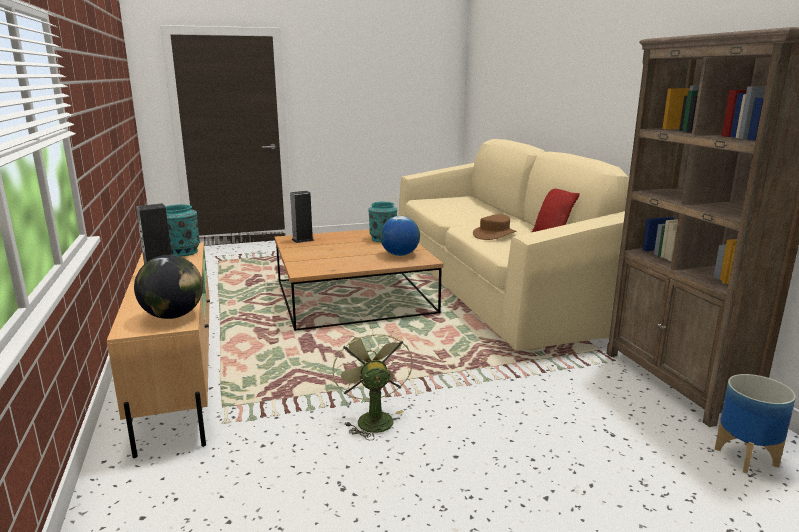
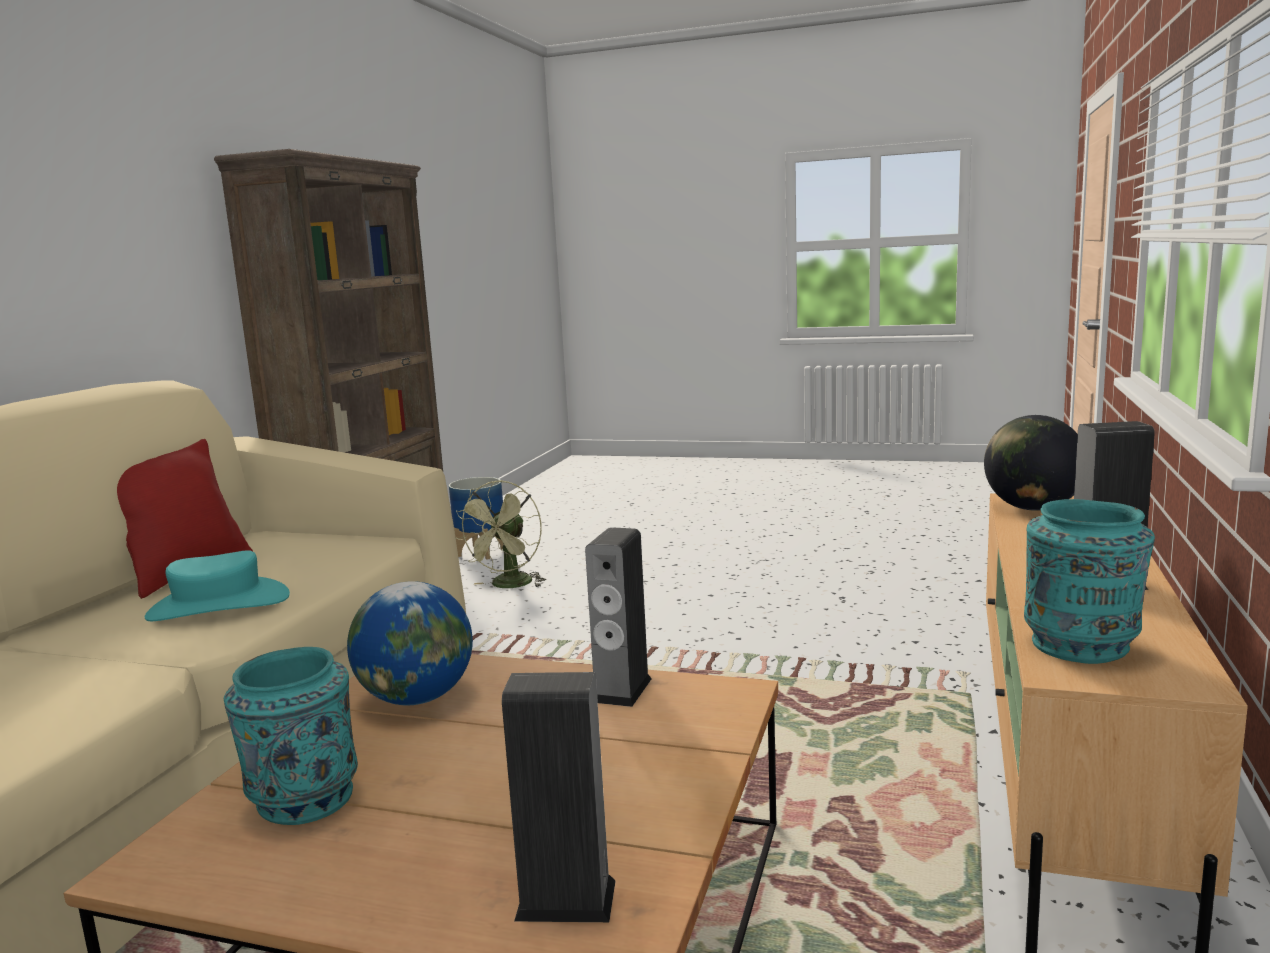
camera: 145 degrees left, 5 degrees down
(340, 266) = (622, 690): none -> speaker
(372, 418) = (761, 638): green fan -> green fan (509, 586)
(494, 234) = (218, 605): brown hat -> turquoise hat

